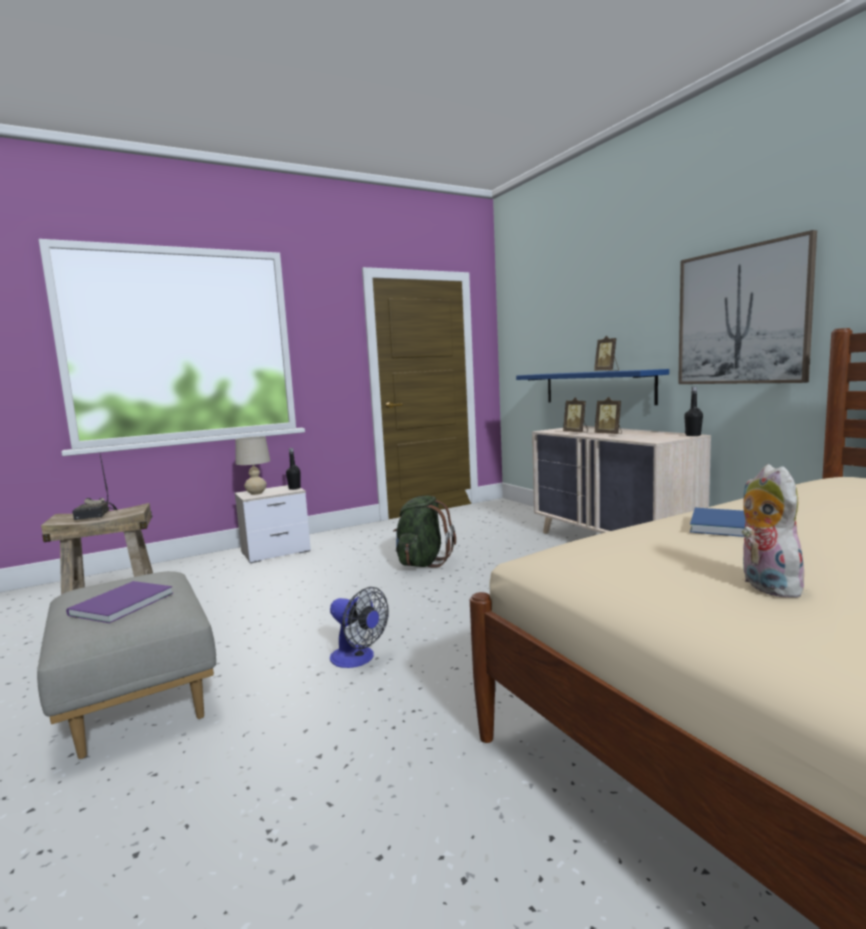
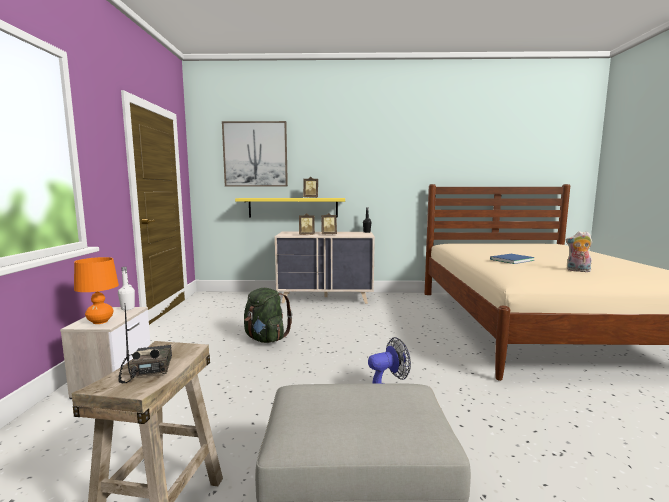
camera: 60 degrees left, 0 degrees up
(96, 515) = (147, 369): radio -> radio turned 120 degrees counterclockwise
(118, 604) = (374, 408): purple book -> none
(256, 493) = (100, 322): beige table lamp -> orange table lamp
(294, 488) = (127, 308): black bottle -> white bottle
(597, 387) = (293, 207): blue shelf -> yellow shelf
(741, 316) = (384, 174): picture -> picture (255, 154)

